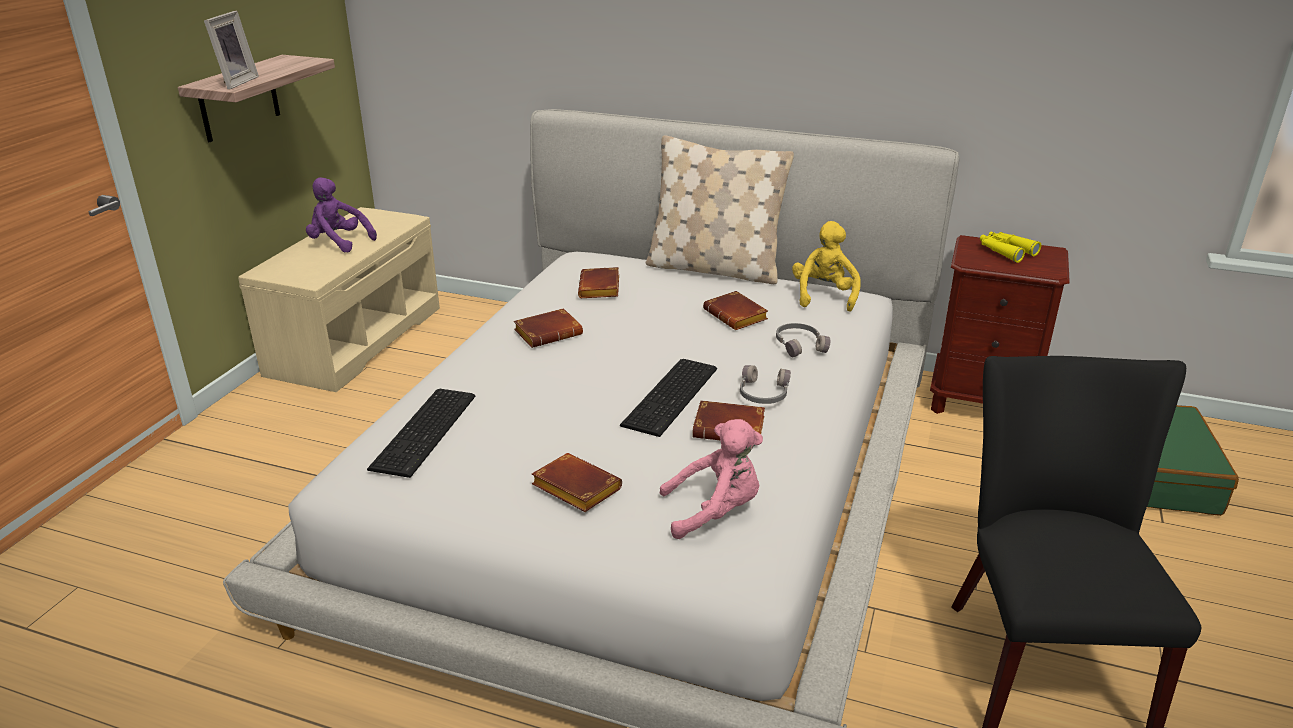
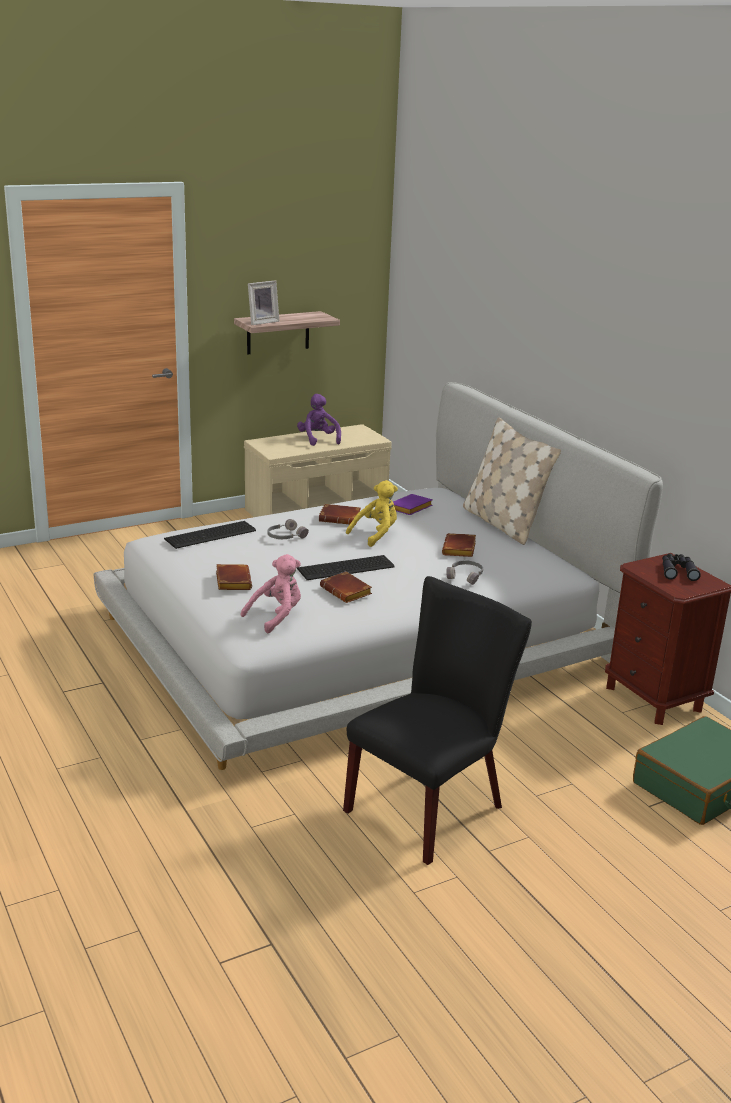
camera: 40 degrees right, 5 degrees down
(601, 289) = (410, 509): brown book -> purple book
(715, 511) = (276, 617): pink plush toy -> pink plush toy turned 75 degrees counterclockwise
(762, 394) = (395, 586): grey headphones -> grey headphones (285, 536)
(824, 296) = (540, 561): yellow plush toy -> yellow plush toy (376, 534)
(1005, 251) = (677, 571): yellow binoculars -> black binoculars

